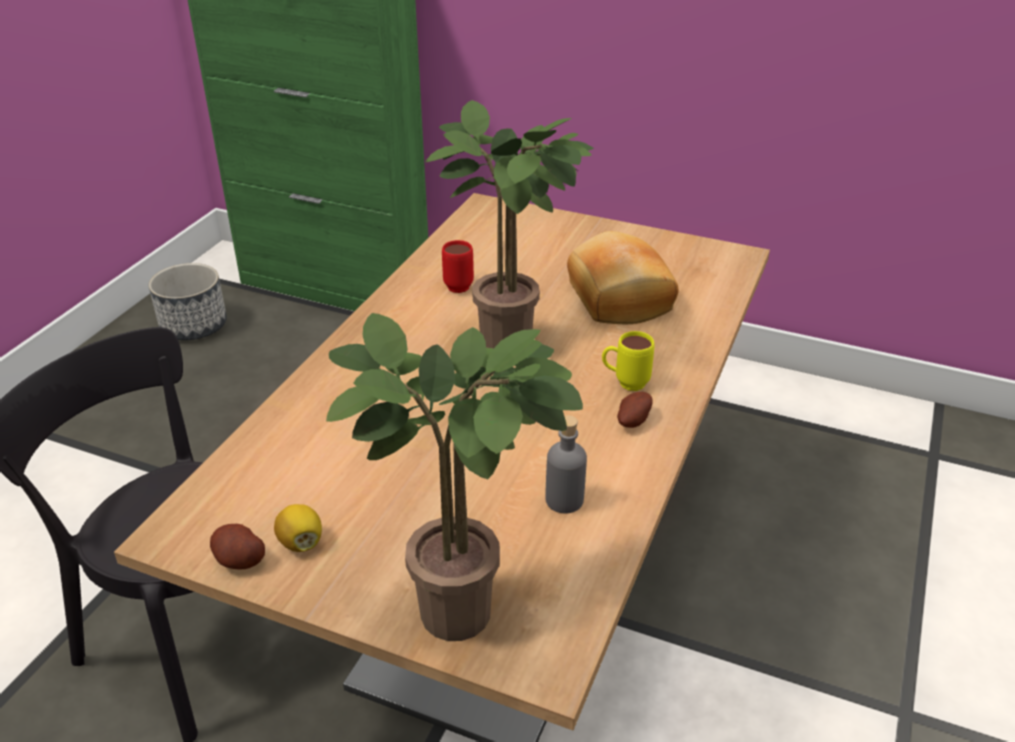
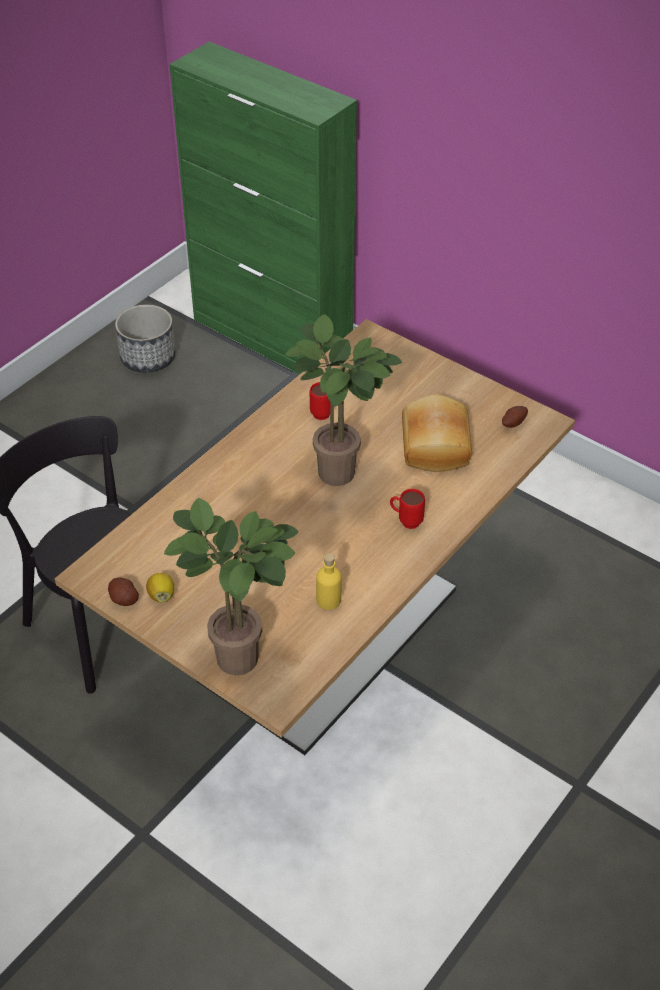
camera: 15 degrees right, 10 degrees up
(564, 500) = (328, 600): grey bottle -> yellow bottle
(625, 383) = (406, 521): yellow mug -> red mug
(632, 420) = (397, 551): potato -> potato (513, 422)

